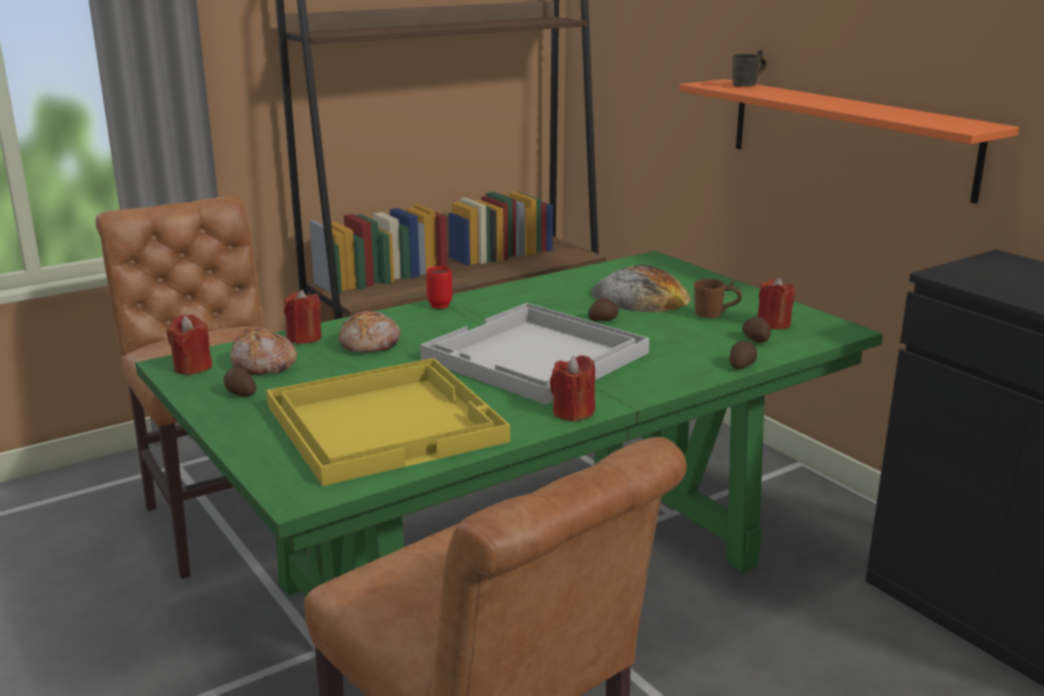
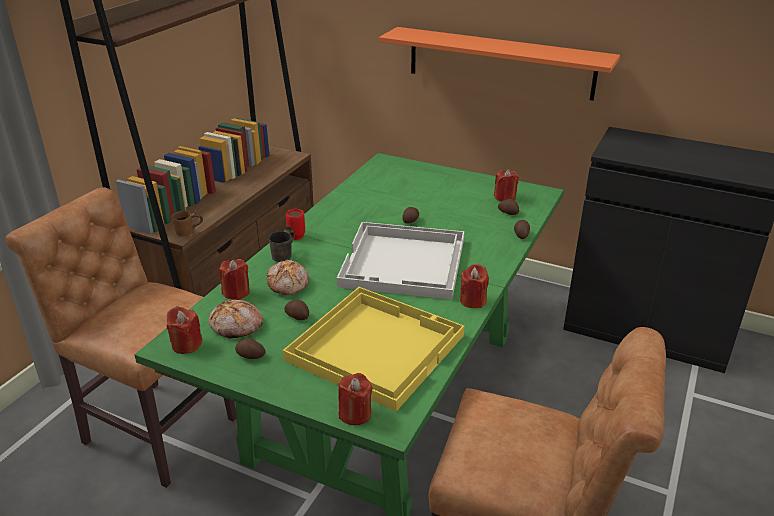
camera: 30 degrees left, 10 degrees up
(274, 473) = (355, 414): none -> red candle
(339, 373) = (297, 316): none -> potato
(640, 296) = (410, 195): bread -> none
(714, 317) = (469, 201): brown mug -> brown mug (189, 233)
(750, 86) = (425, 33): grey mug -> grey mug (286, 256)

